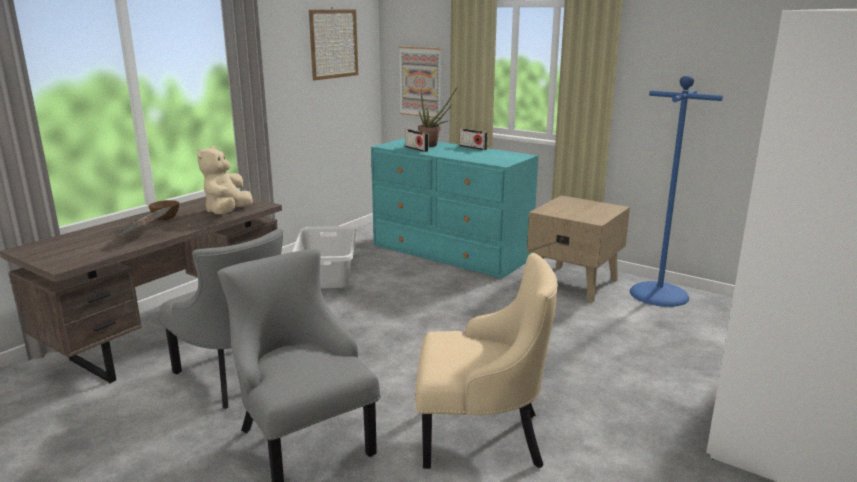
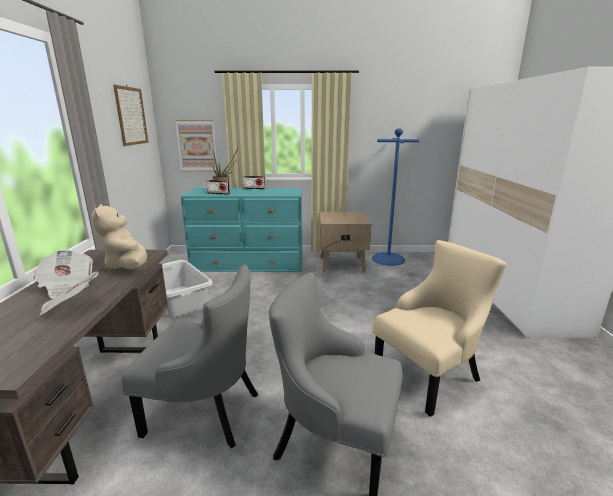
camera: 35 degrees left, 0 degrees up
(165, 219) = (67, 286): brown bowl -> newspaper

